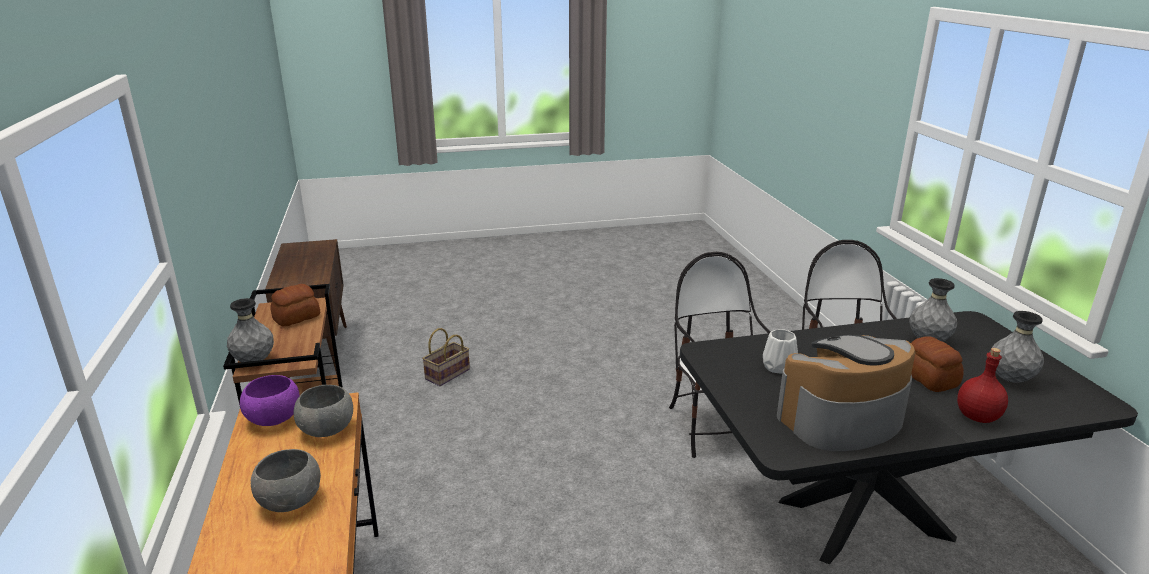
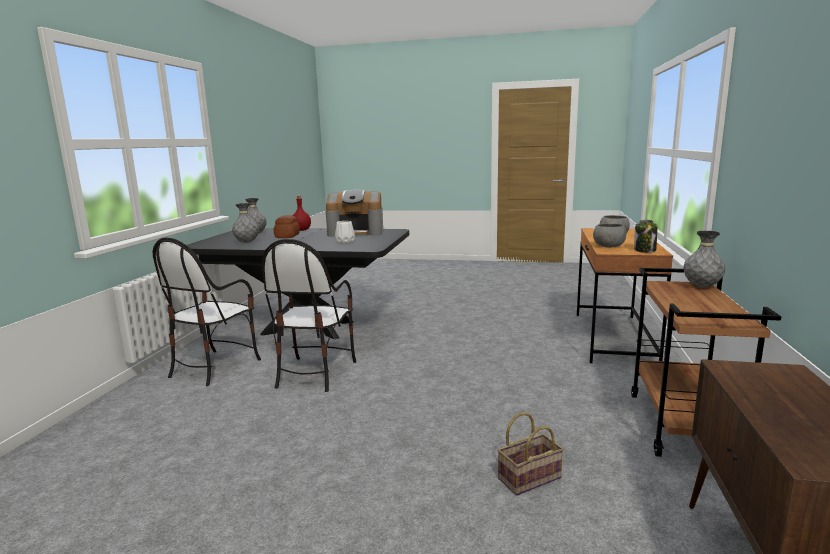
camera: 155 degrees left, 10 degrees down
(273, 418) = (645, 250): purple bowl -> jar
(296, 317) = (698, 310): bread -> none

